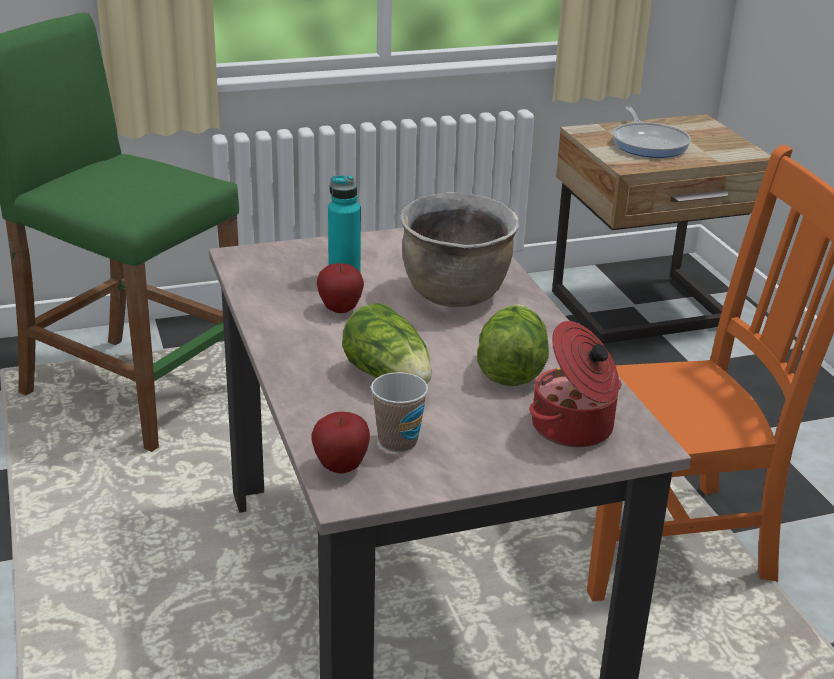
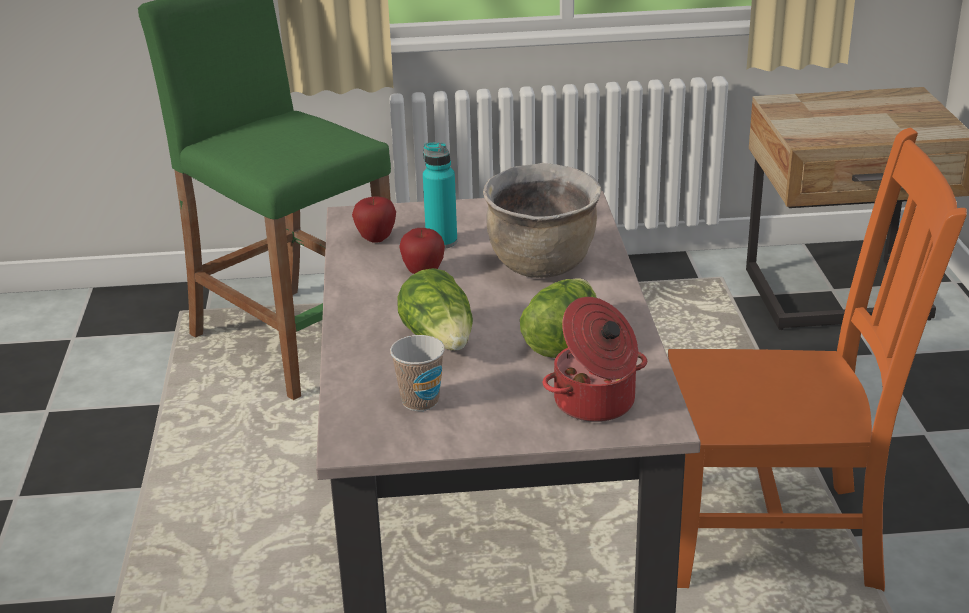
camera: 15 degrees right, 0 degrees up
(341, 467) = (357, 420): apple -> apple (376, 239)
(649, 143) = (841, 117): frying pan -> none

